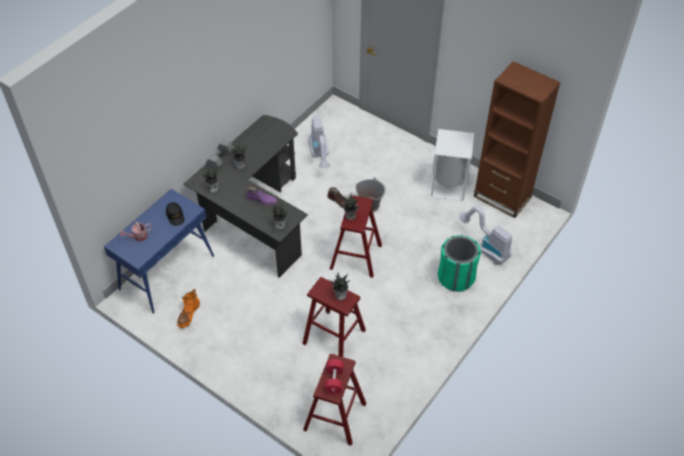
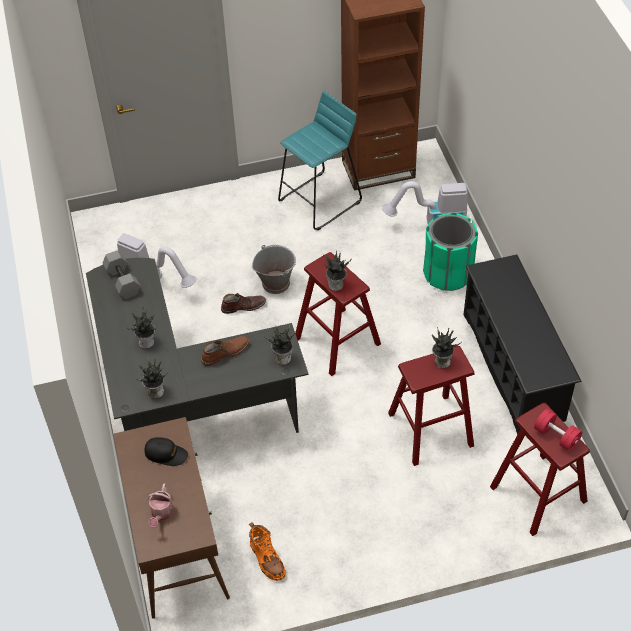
camera: 50 degrees left, 0 degrees up
(167, 272) = (176, 545): blue console table -> brown console table
(220, 159) = (114, 357): grey dumbbell -> grey dumbbell (121, 281)
(262, 199) = (225, 353): purple boot -> brown boot
(417, 351) = (513, 367): none -> black shoe rack
(449, 187) = (320, 201): white trash can -> turquoise stool

